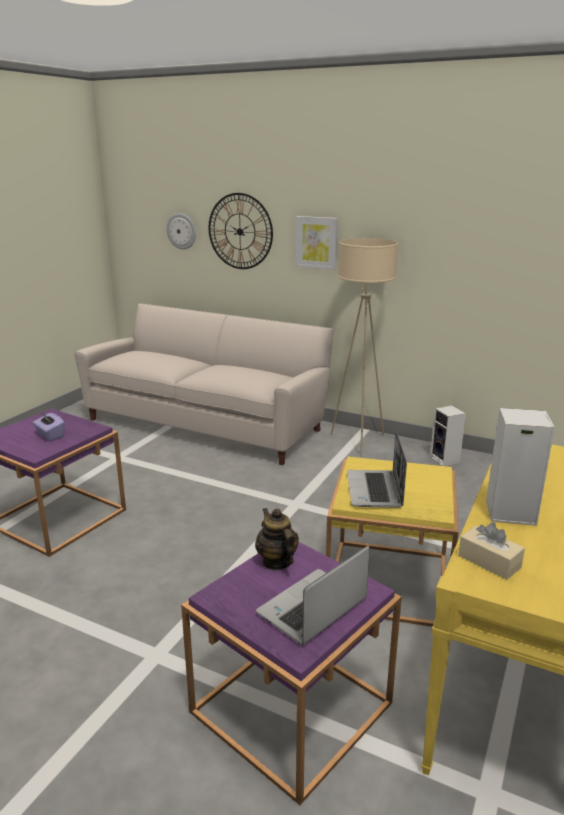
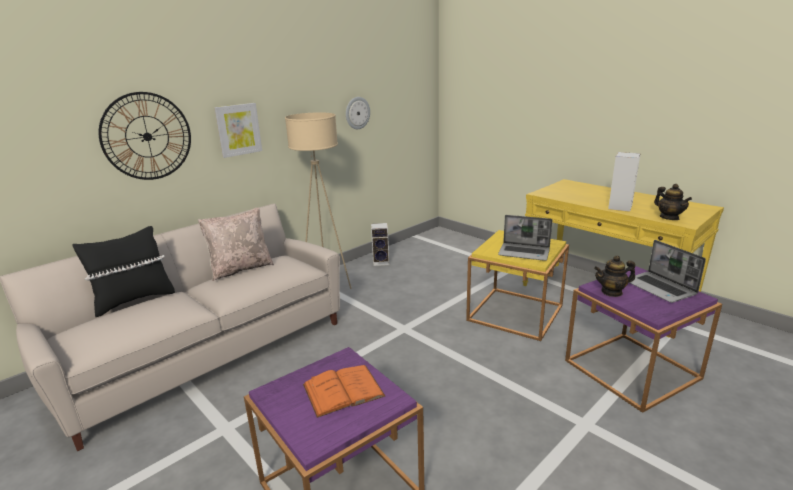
camera: 70 degrees left, 0 degrees up
(50, 435) = (343, 390): purple tissue box -> orange book
(177, 353) = (134, 300): none -> black pillow
(182, 231) = (52, 154): wall clock -> wall clock (357, 113)
(243, 367) = (241, 269): none -> beige pillow
(489, 561) = (669, 217): beige tissue box -> teapot

